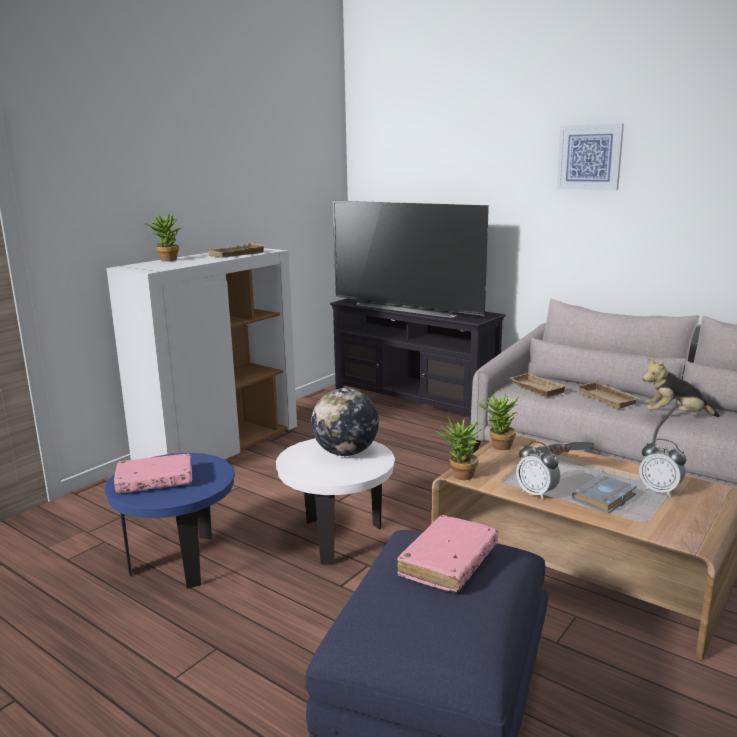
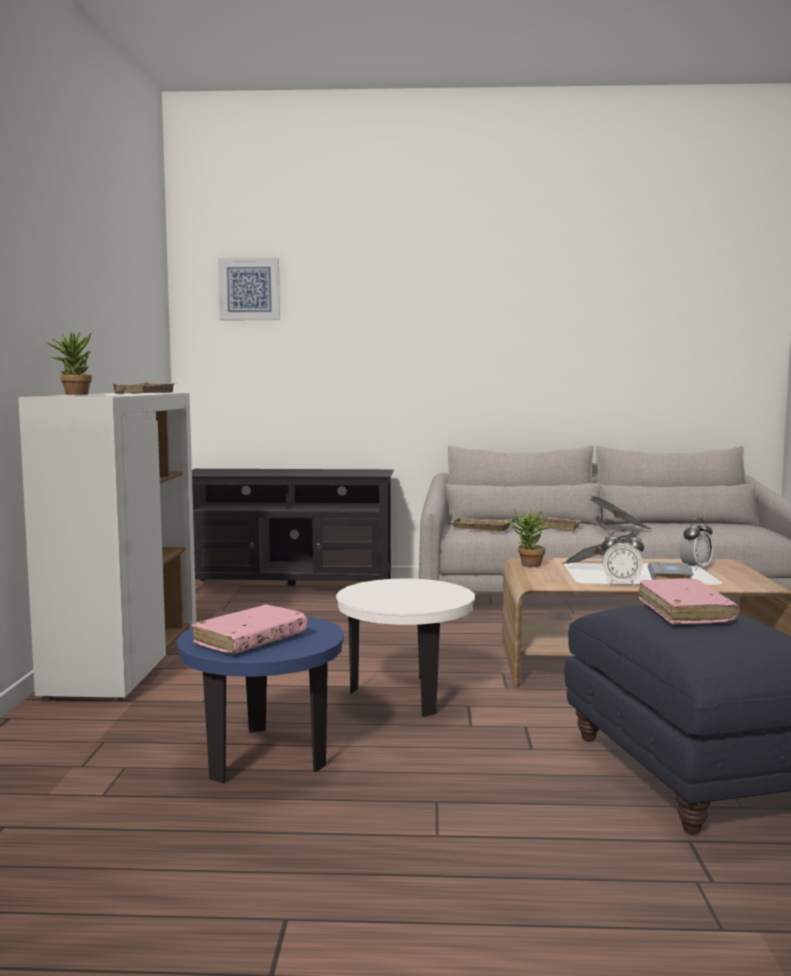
camera: 35 degrees left, 10 degrees down
(345, 453) = (407, 589): globe -> none
(409, 308) = (284, 472): television -> none
(459, 476) = (541, 585): potted plant -> none
(589, 157) = (472, 304): picture -> picture (249, 289)
(659, 491) = (695, 568): alarm clock -> alarm clock turned 45 degrees counterclockwise
(675, 415) = (620, 529): plush toy -> newspaper

